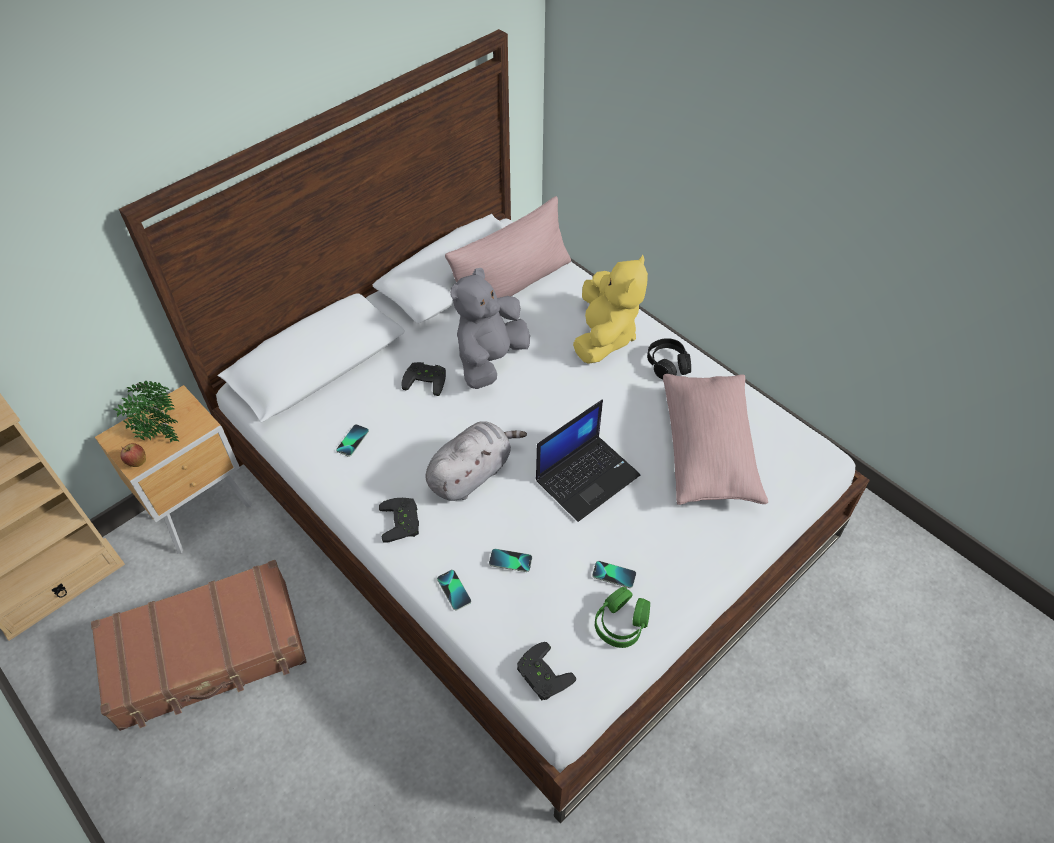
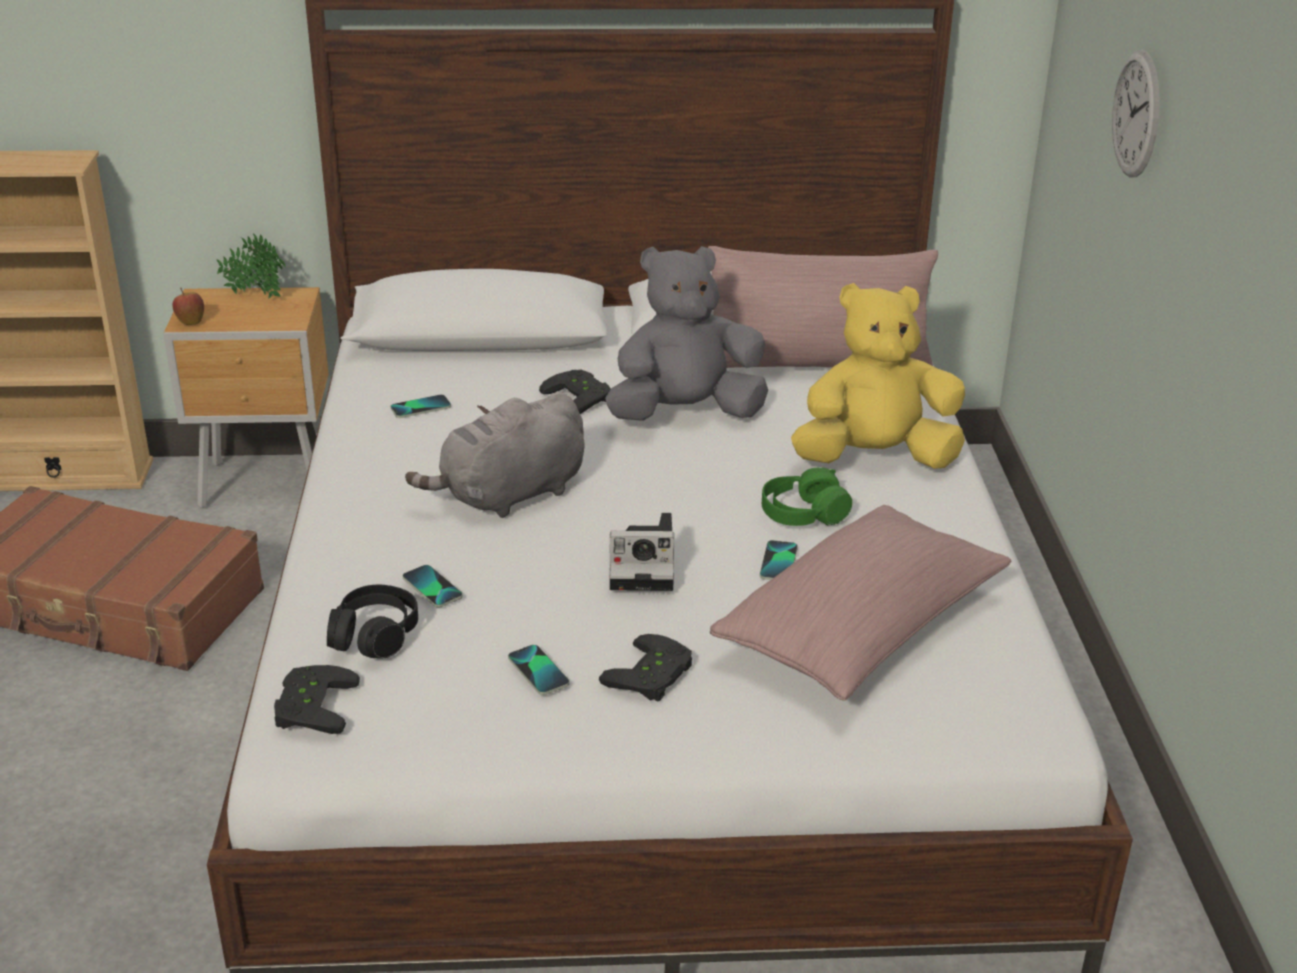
camera: 40 degrees right, 20 degrees down
(159, 438) = (236, 314): potted plant -> none
(403, 521) = (370, 496): black game controller -> black game controller (653, 676)
(454, 590) = (334, 580): phone -> phone (779, 562)
(472, 473) = (509, 496): grey plush toy -> grey plush toy turned 150 degrees clockwise
(587, 476) = (645, 567): laptop -> camera
(604, 336) = (874, 458): yellow plush toy -> yellow plush toy turned 150 degrees counterclockwise
(621, 623) = (479, 721): green headphones -> green headphones (803, 513)
(668, 364) = (928, 523): black headphones -> black headphones (374, 635)
(676, 96) = (1136, 114): none -> wall clock

